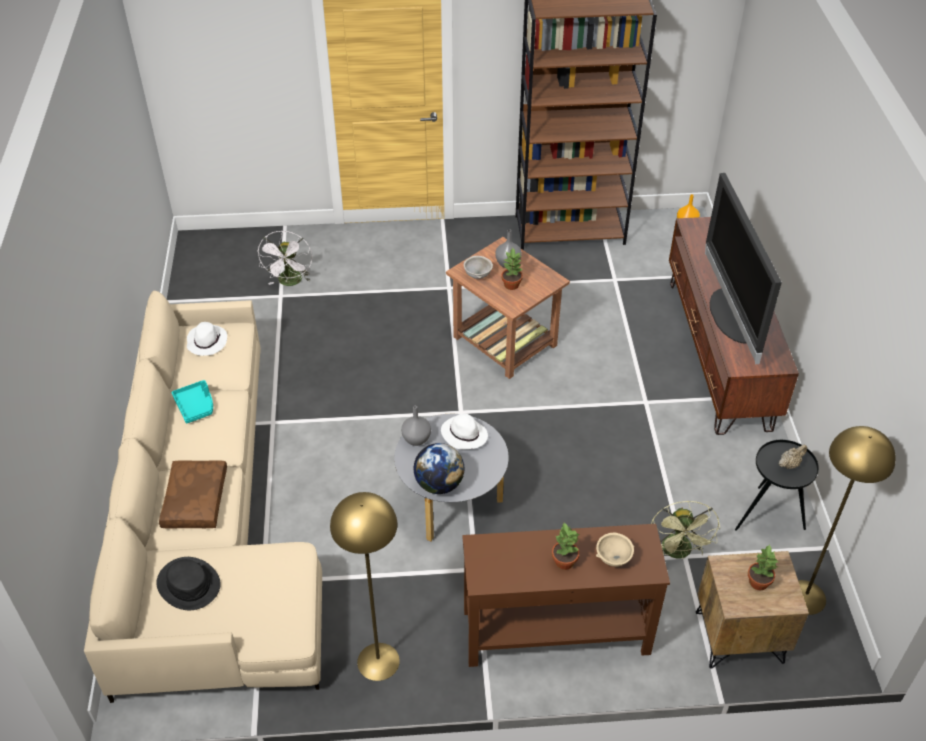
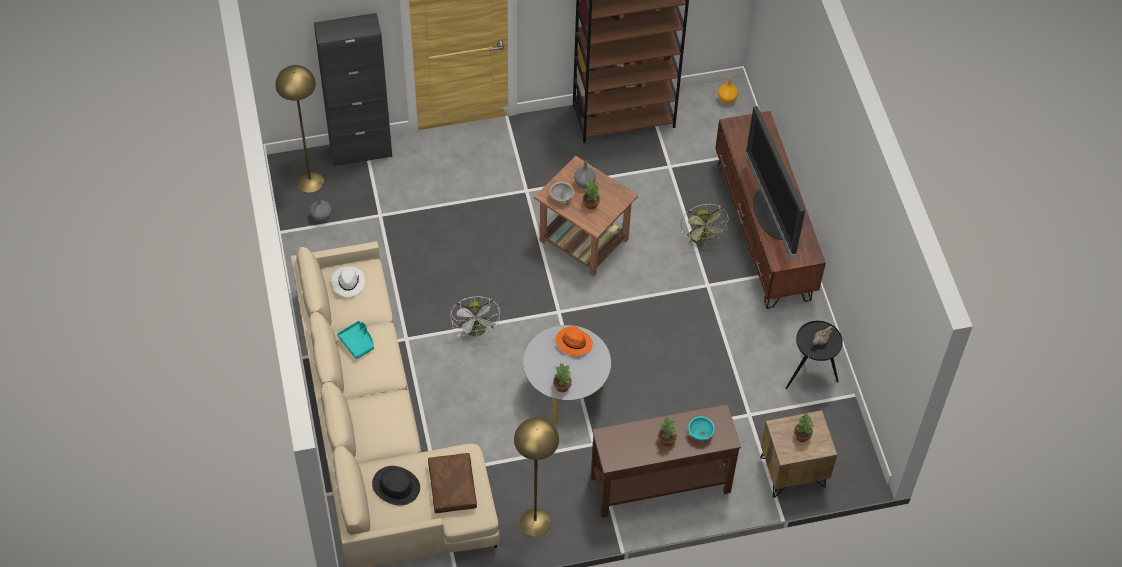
camera: 10 degrees left, 10 degrees up
(194, 500) = (380, 421): brown pillow -> brown pillow (451, 486)
(278, 236) = (361, 151): none -> black cabinet
(290, 282) = (385, 200): white fan -> white fan (476, 331)
(417, 439) = (538, 350): grey vase -> grey vase (321, 216)
(439, 484) = (562, 386): globe -> potted plant
(463, 434) = (573, 342): white hat -> orange hat
(613, 559) = (700, 434): beige bowl -> turquoise bowl
(679, 552) = (744, 412): green fan -> green fan (702, 240)
(805, 596) = (839, 435): yellow floor lamp -> yellow floor lamp (310, 181)

